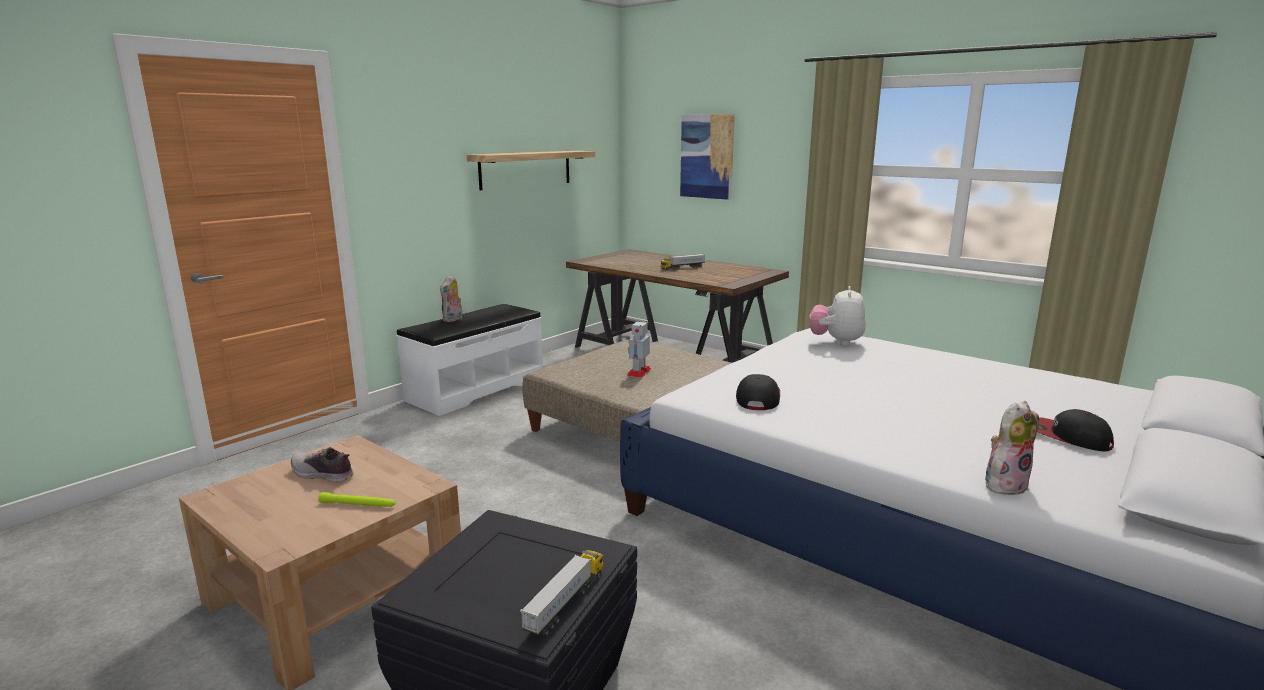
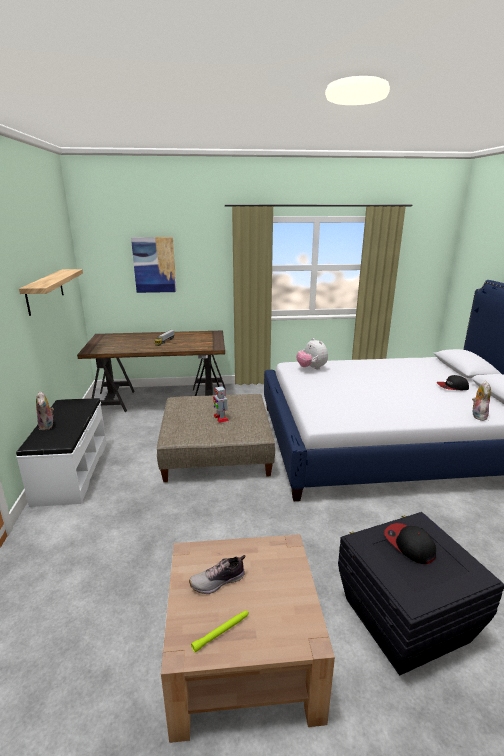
camera: 45 degrees left, 5 degrees up
(358, 504) = (283, 582): green flashlight -> green flashlight (221, 632)
(566, 603) = (459, 554): toy truck -> none
(757, 398) = (347, 412): cap -> cap (409, 544)

